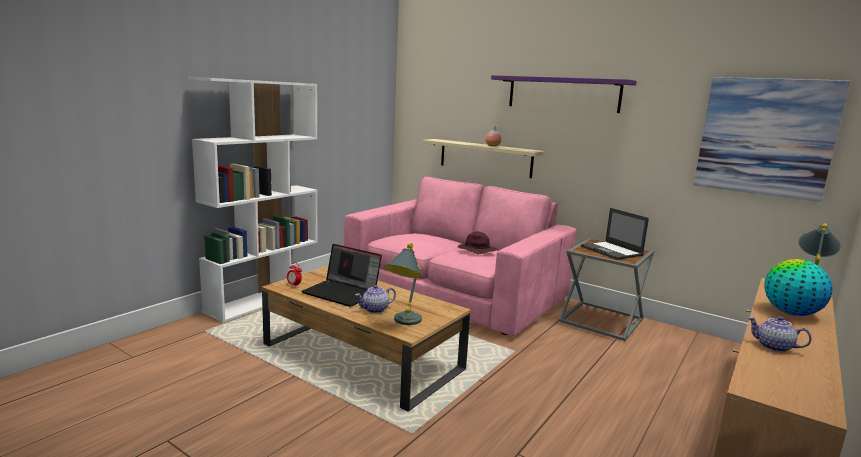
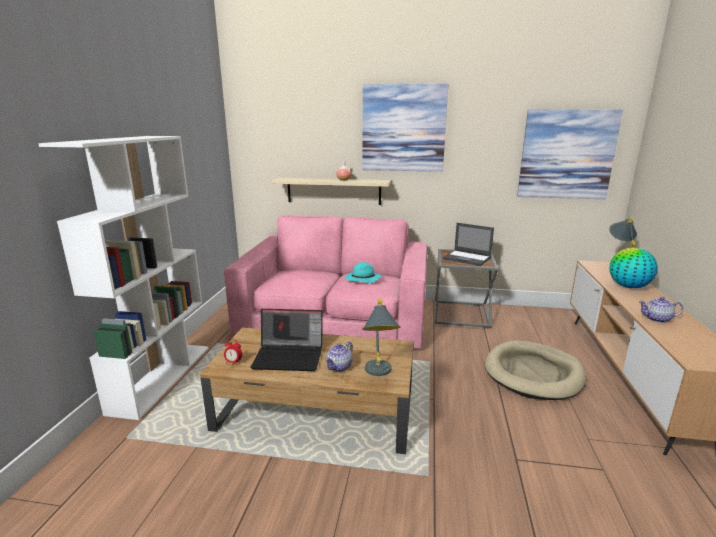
camera: 25 degrees left, 5 degrees up
(476, 250) = (362, 279): purple hat -> turquoise hat
(563, 94) = (403, 128): purple shelf -> picture
(629, 394) = (533, 373): none -> beige dog bed

